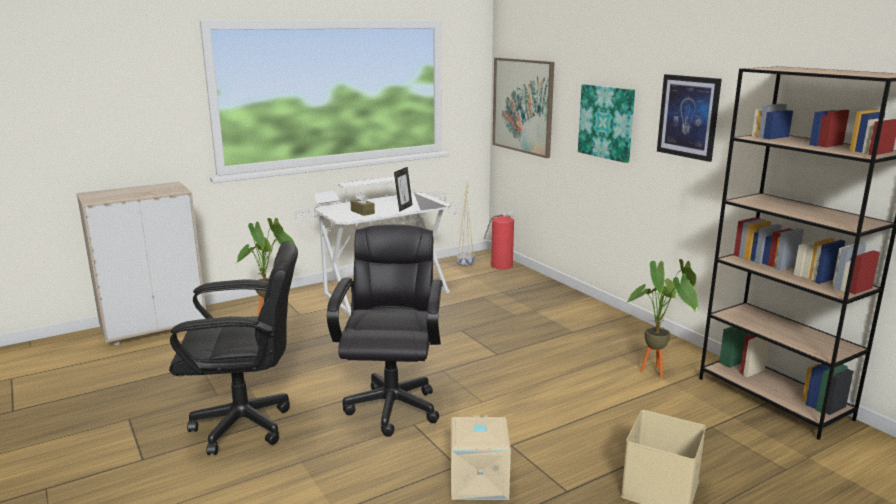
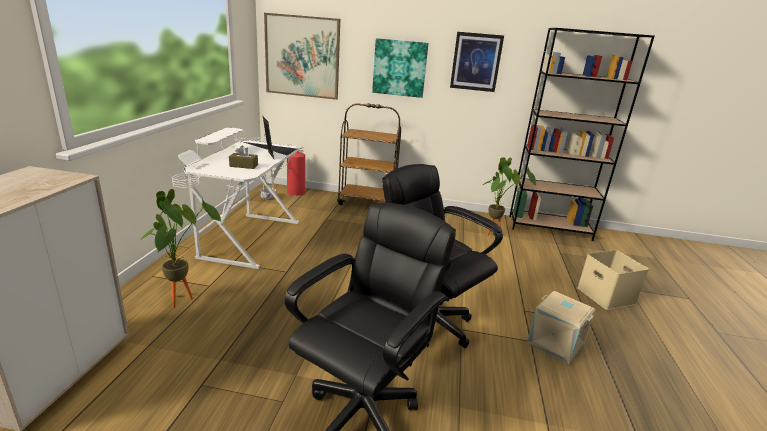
camera: 50 degrees left, 5 degrees up
(558, 295) = (367, 203): none -> brown cart

